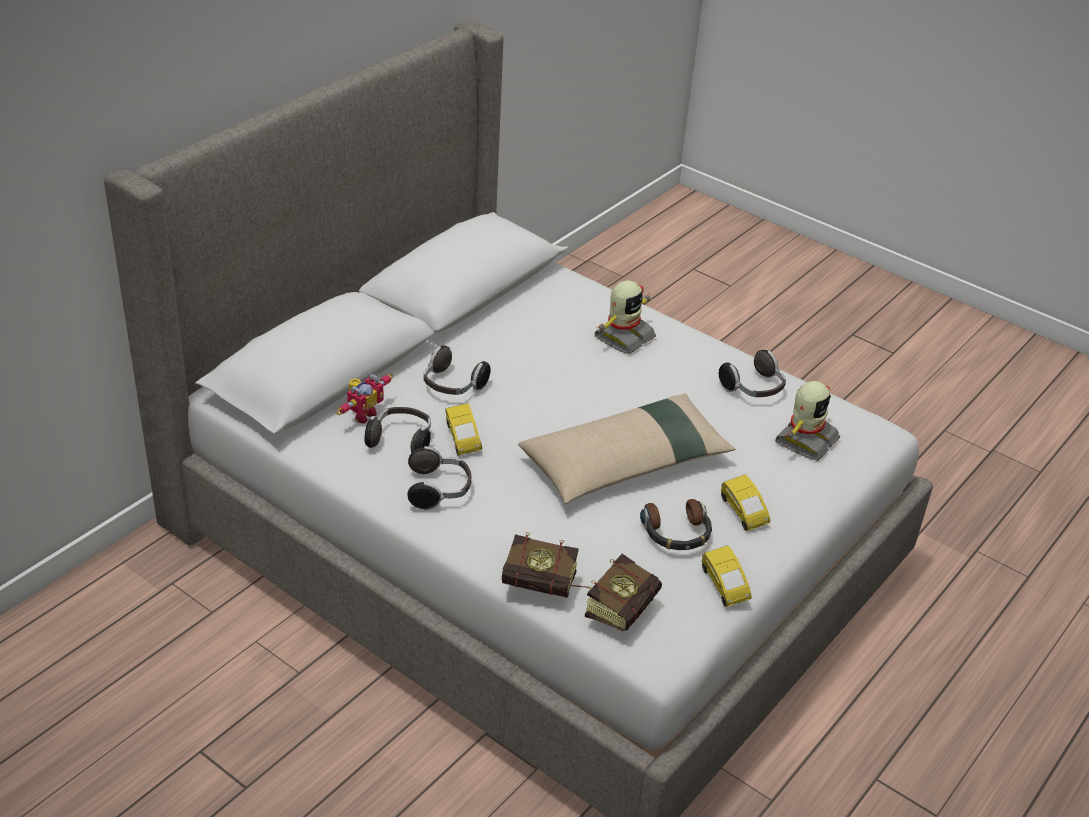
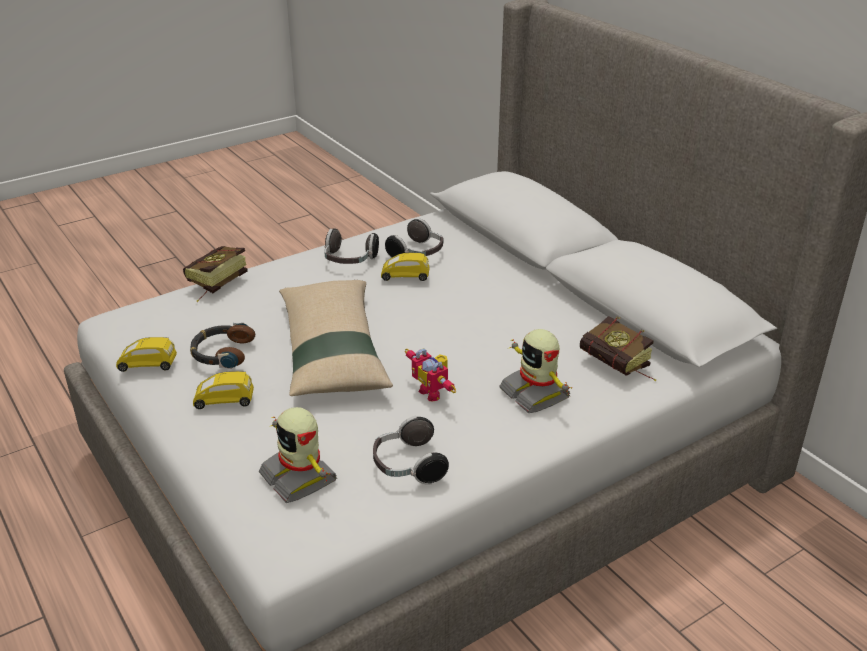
camera: 110 degrees right, 5 degrees down
(362, 414) = (459, 242): toy robot -> toy robot (433, 392)
(452, 386) = (481, 284): headphones -> none
(625, 606) = (165, 311): book -> book (619, 368)

